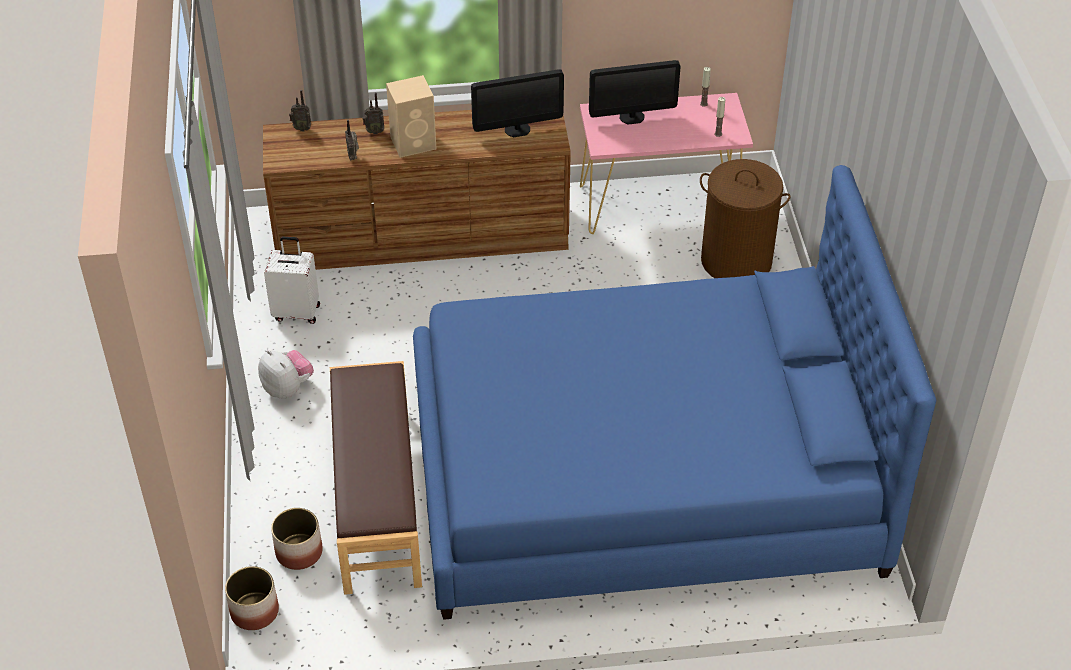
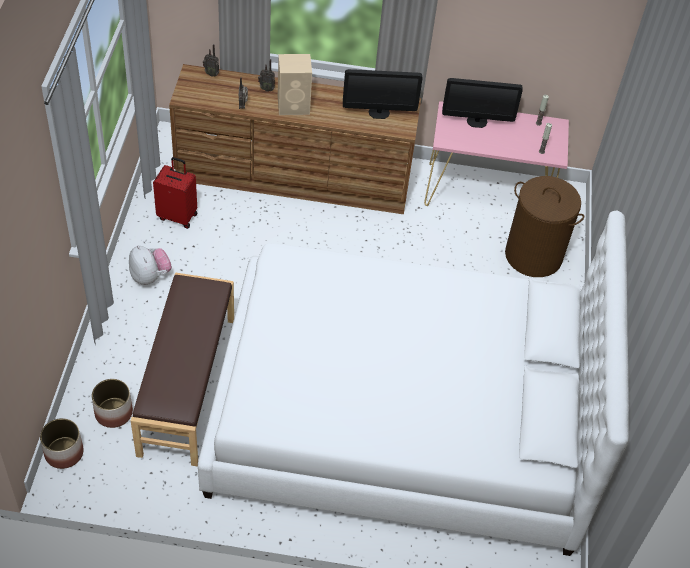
camera: 10 degrees right, 5 degrees up
(297, 312) = (178, 216): white suitcase -> red suitcase
(644, 476) = (401, 418): blue bed -> white bed

